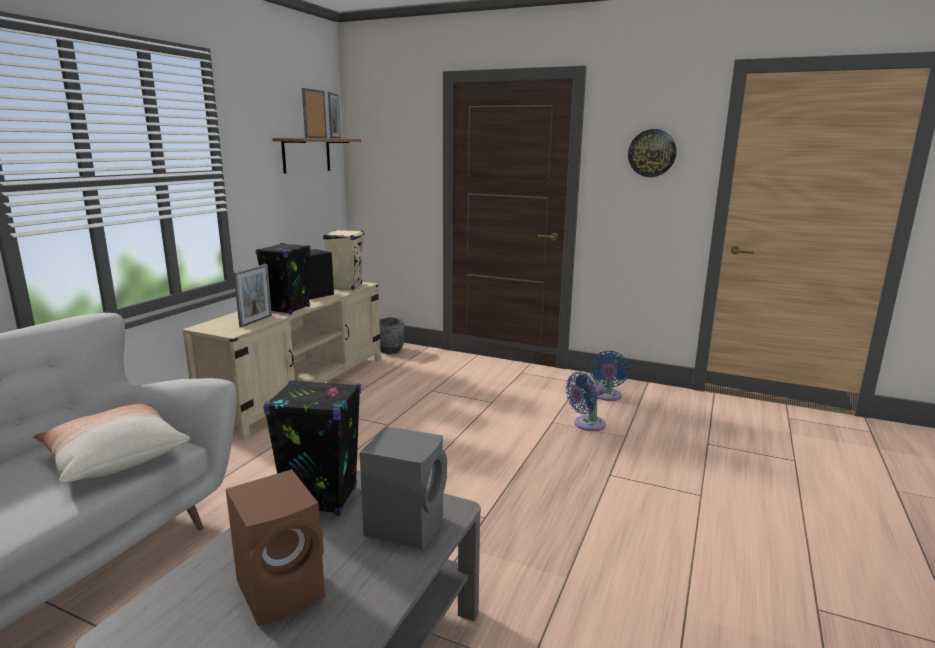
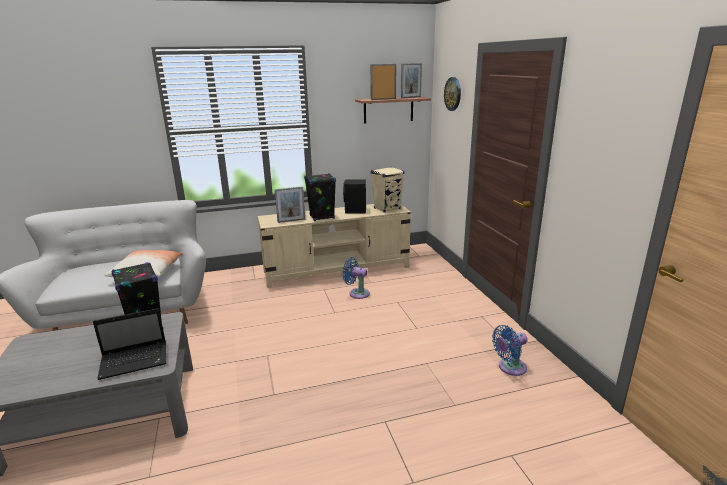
camera: 50 degrees right, 5 degrees up
(284, 589) = (66, 357): brown speaker -> none
(390, 350) = (426, 263): grey planter -> none
(406, 525) = (136, 360): grey speaker -> laptop
(586, 424) = (445, 379): blue fan -> blue fan (357, 293)
(652, 153) = (606, 137): wall clock -> wall clock (453, 94)

